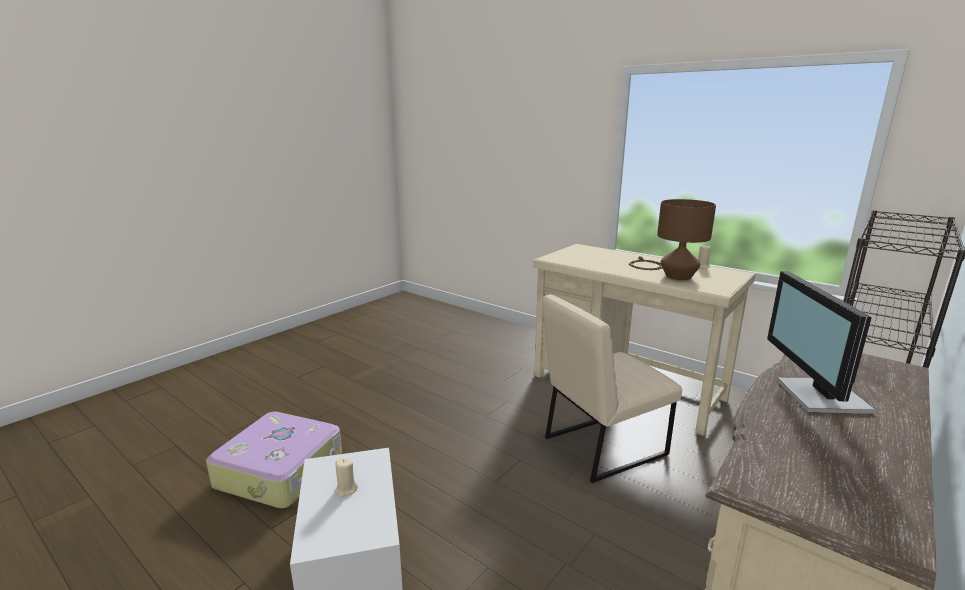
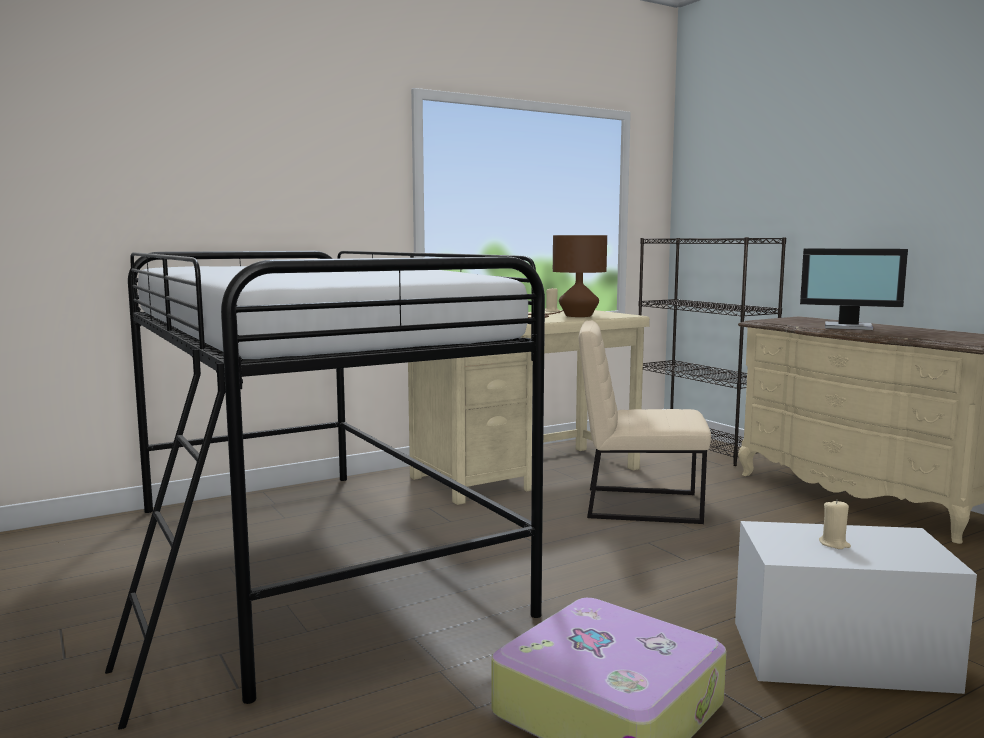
camera: 70 degrees left, 10 degrees down
(424, 356) = (308, 559): none -> black bed
(601, 446) = (638, 505): beige chair -> beige chair turned 105 degrees clockwise

